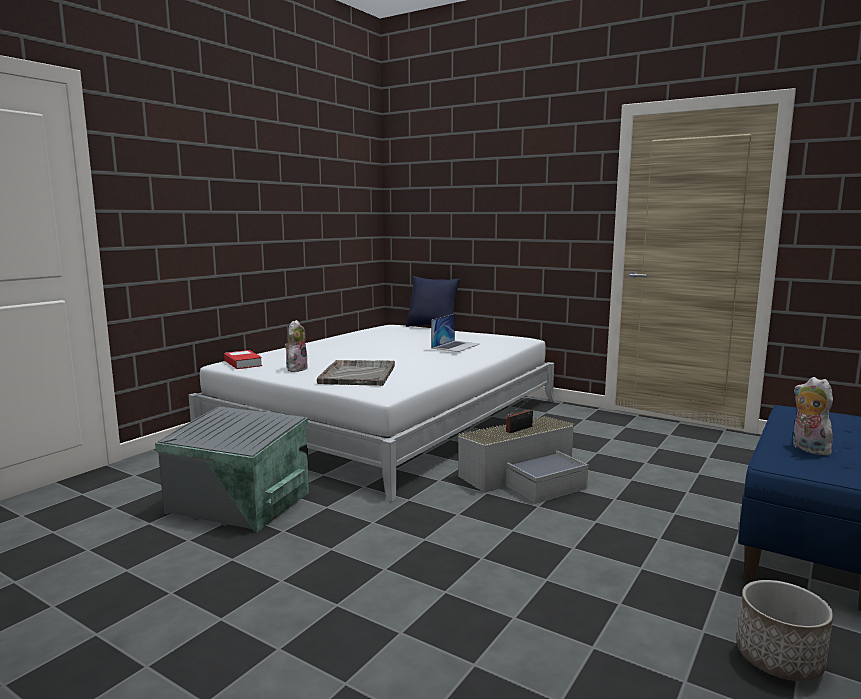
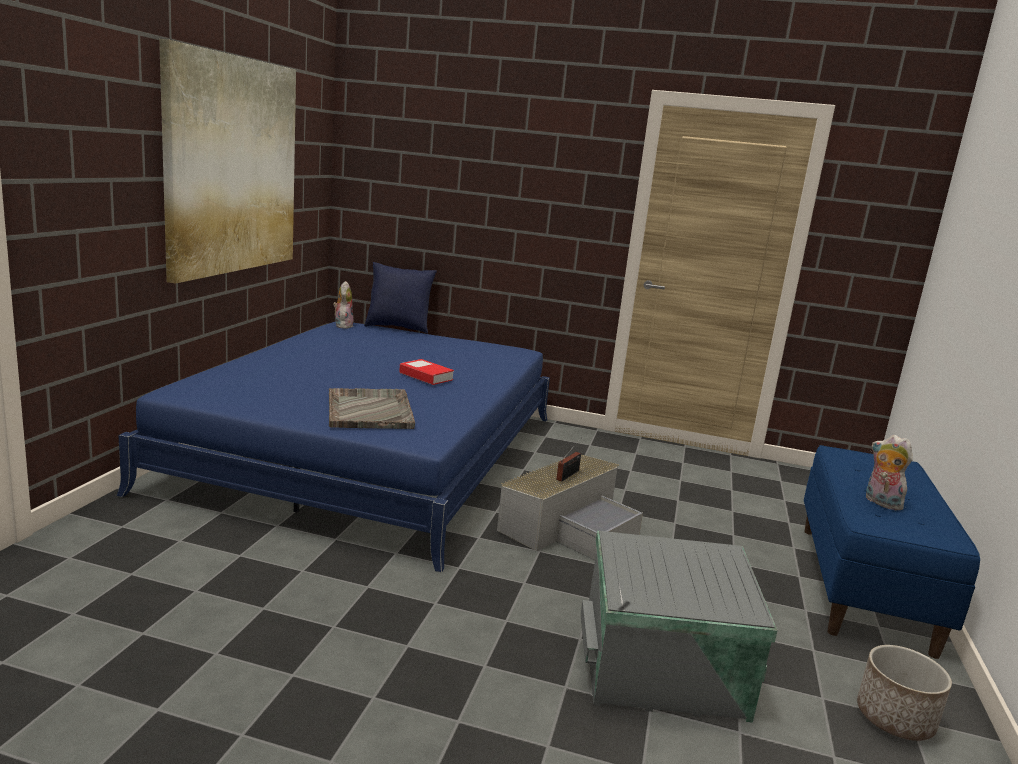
camera: 20 degrees left, 5 degrees up
(239, 503) = (251, 591): grey storage box -> grey storage box (664, 672)
(243, 363) = (198, 392): book -> book (426, 376)
(287, 203) = (232, 166): none -> picture
(296, 369) = (280, 401): plush toy -> plush toy (342, 325)
(389, 419) = (371, 451): white bed -> blue bed
(456, 346) = (454, 362): laptop -> none

